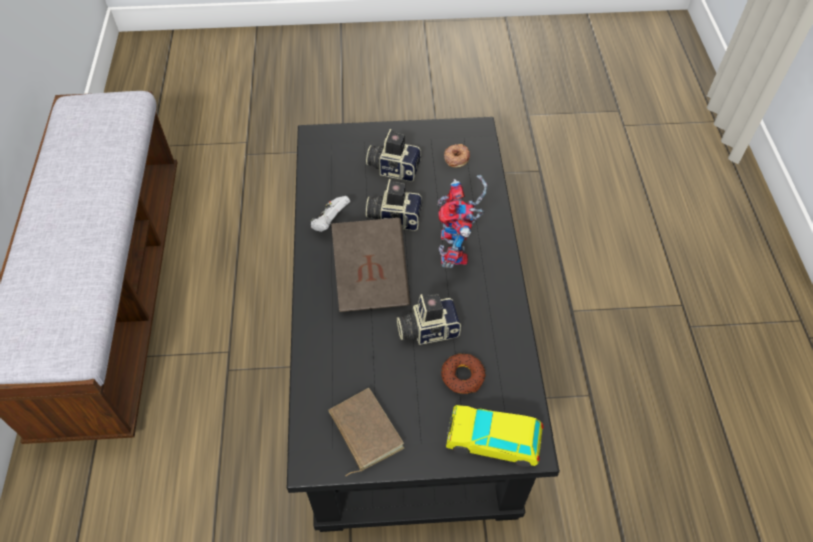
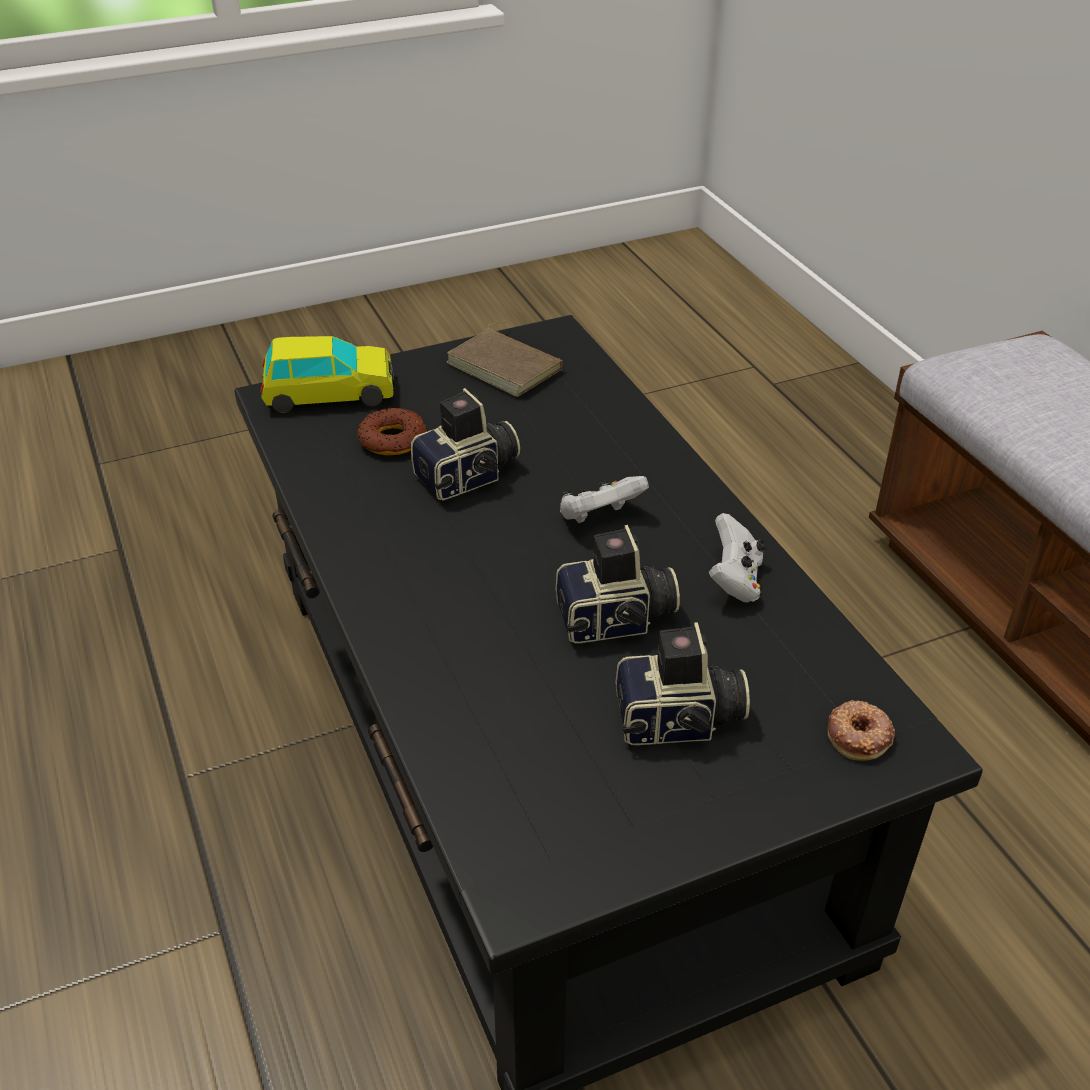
camera: 160 degrees right, 15 degrees down
(371, 278) = (599, 517): brown book -> white game controller
(456, 158) = (544, 790): donut -> donut (859, 735)
(457, 252) = (462, 592): toy robot -> none

